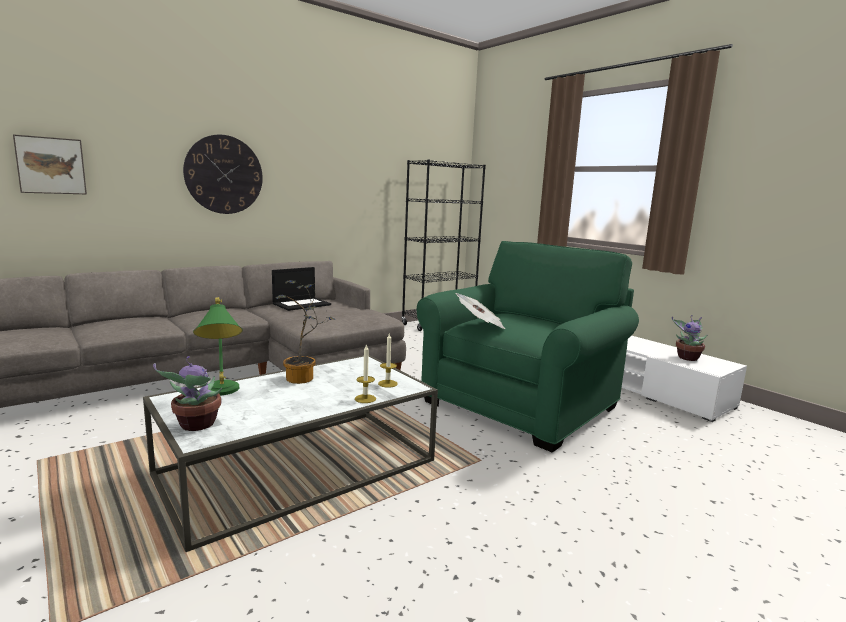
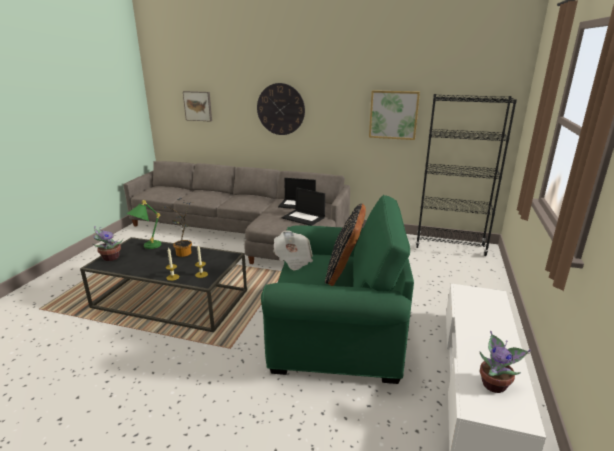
camera: 55 degrees right, 10 degrees up
(298, 467) = (171, 299): white coffee table -> black coffee table
(346, 311) = (304, 218): none -> laptop
(368, 183) = (393, 115): none -> picture
(533, 319) = (344, 271): none -> black pillow

